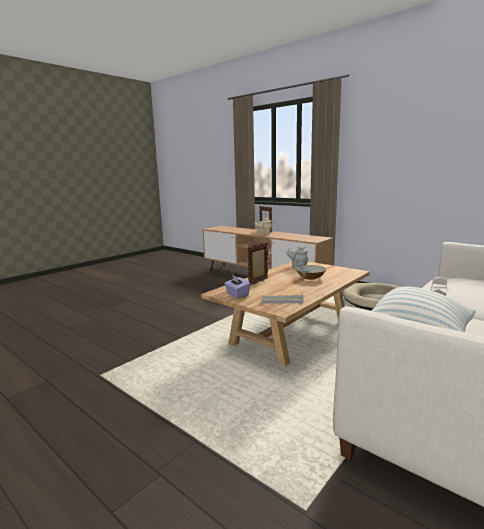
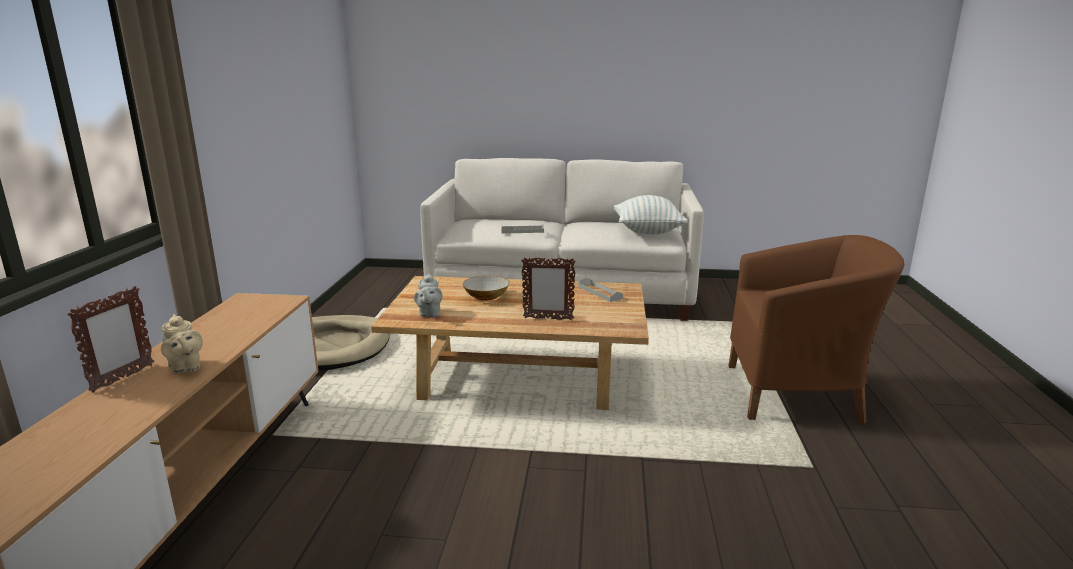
camera: 125 degrees left, 5 degrees up
(144, 424) = (797, 394): none -> brown armchair
(237, 294) = (616, 317): purple tissue box -> none

